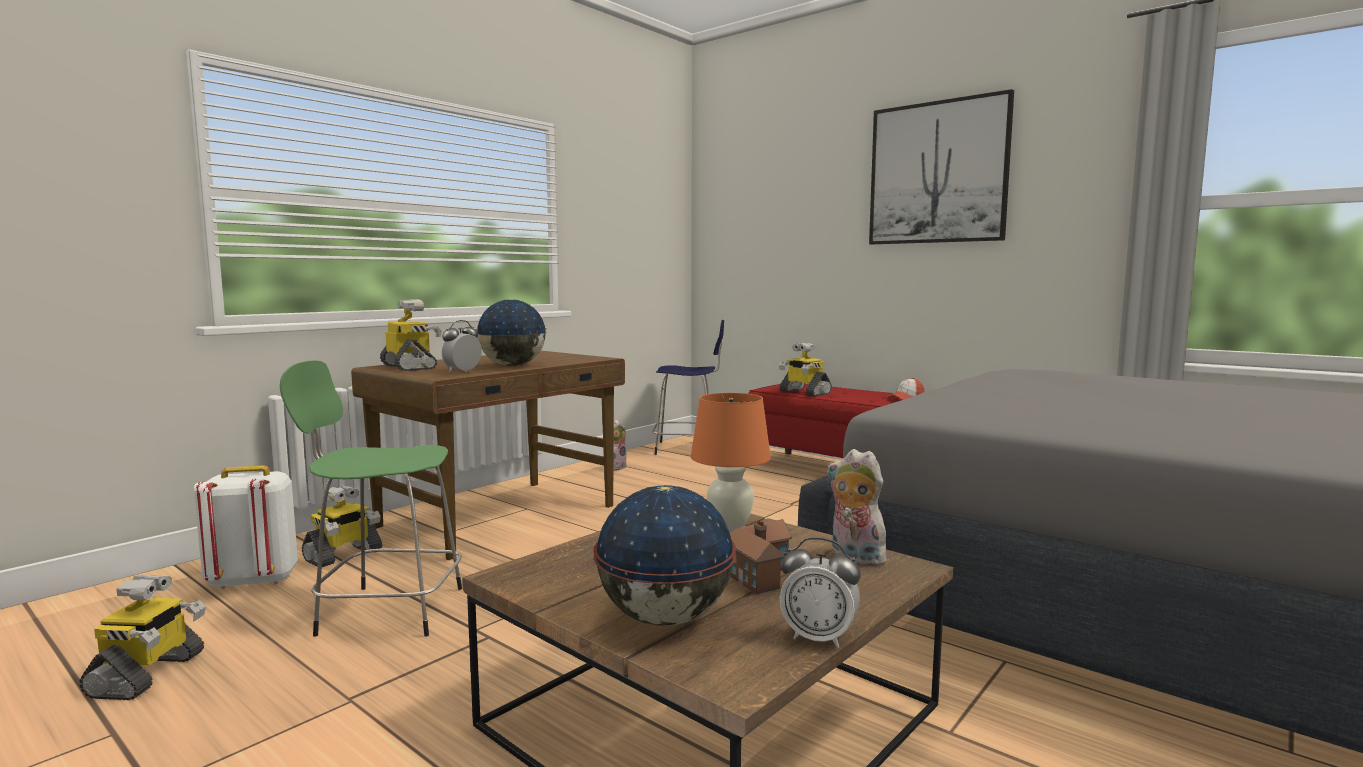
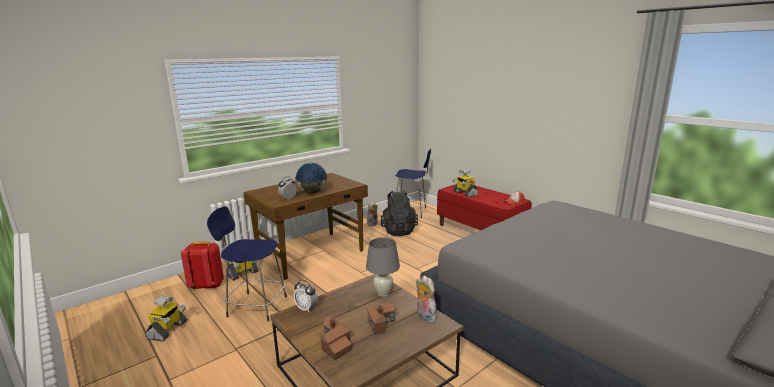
camera: 10 degrees right, 10 degrees up
(253, 580) = (207, 285): white backpack -> red backpack
(387, 610) = (255, 306): green stool -> blue stool
(410, 367) = (268, 192): toy robot -> none
(664, 618) = (335, 344): globe -> toy house
(674, 474) = (398, 230): none -> black backpack
(730, 527) = (383, 293): orange table lamp -> grey table lamp
(818, 638) = (386, 360): alarm clock -> alarm clock (306, 308)
(937, 173) = (539, 83): picture -> none

